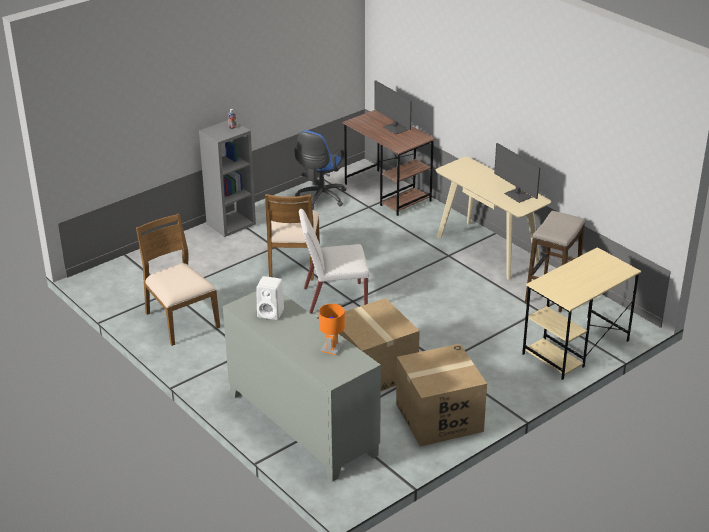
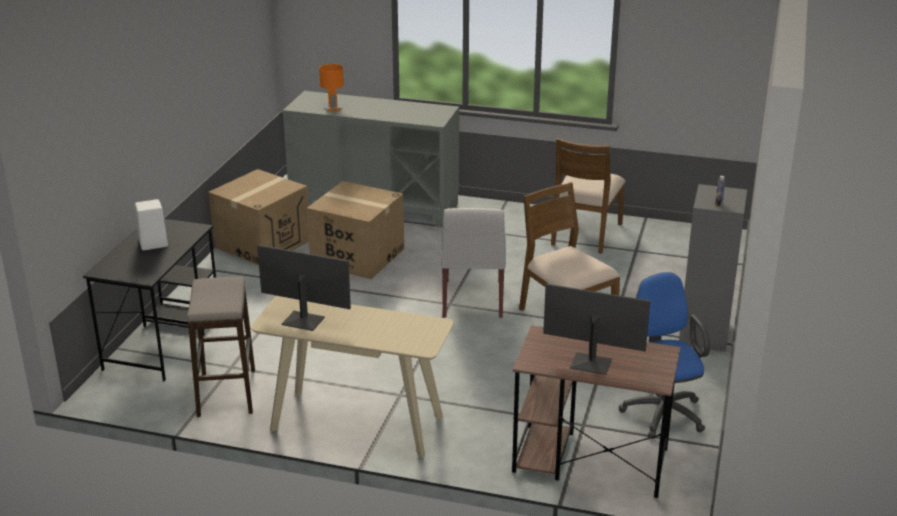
camera: 145 degrees right, 5 degrees down
(180, 320) = (585, 234): brown chair -> brown chair turned 90 degrees clockwise
(271, 313) = (412, 112): white speaker -> white speaker (152, 244)
(334, 298) = (473, 300): white chair -> white chair turned 135 degrees clockwise
(575, 347) = (163, 342): beige desk -> black desk

